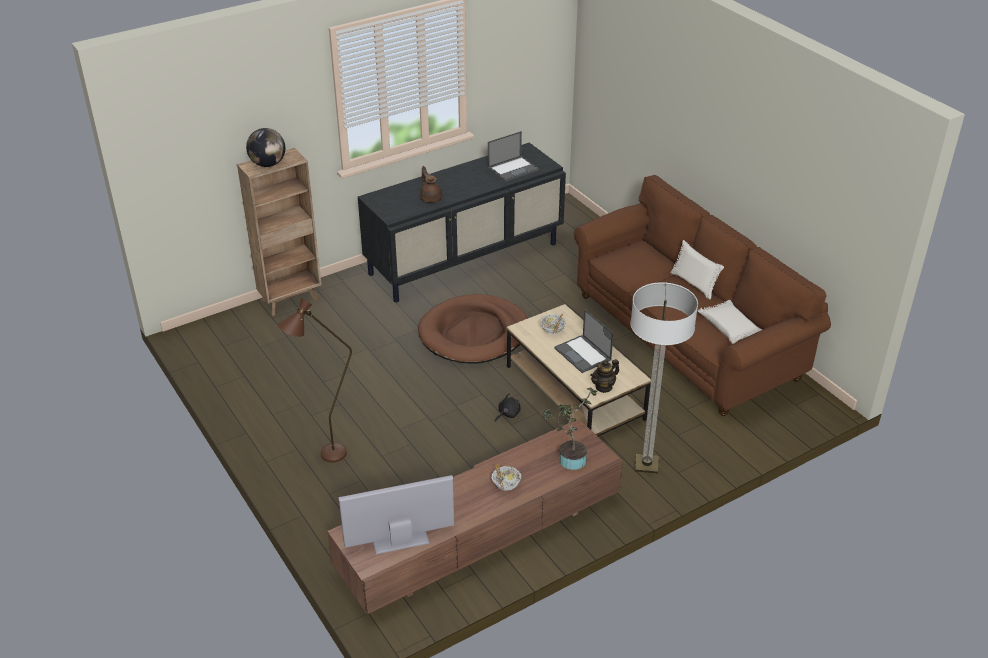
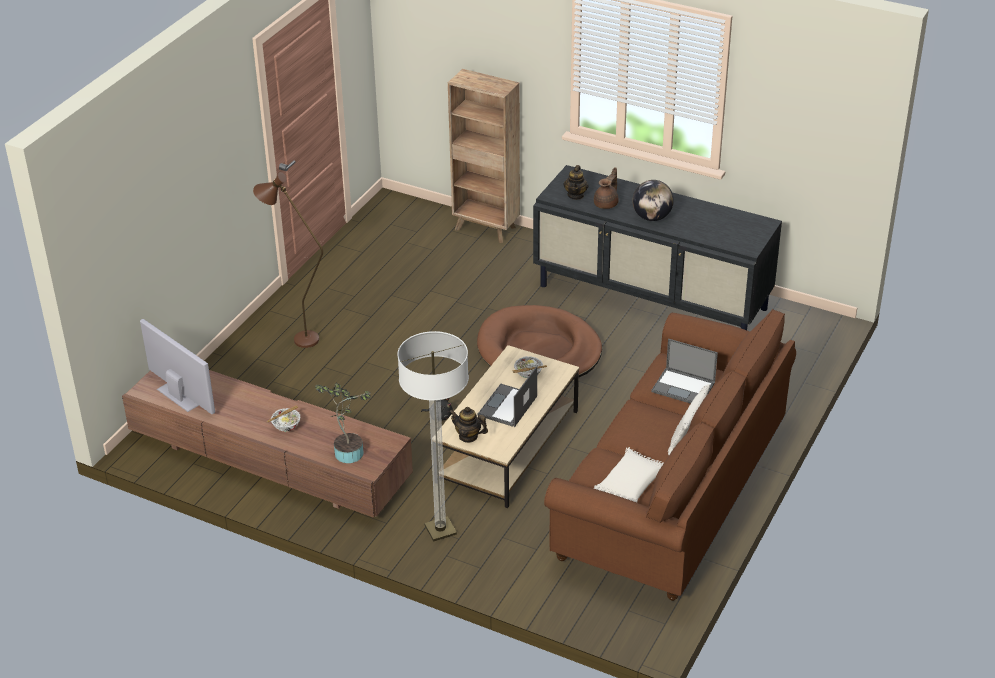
camera: 60 degrees right, 0 degrees up
(268, 164) = (477, 82): globe -> globe (652, 217)
(404, 206) = (576, 195): none -> teapot
(513, 169) = (716, 230): laptop -> laptop (684, 387)

